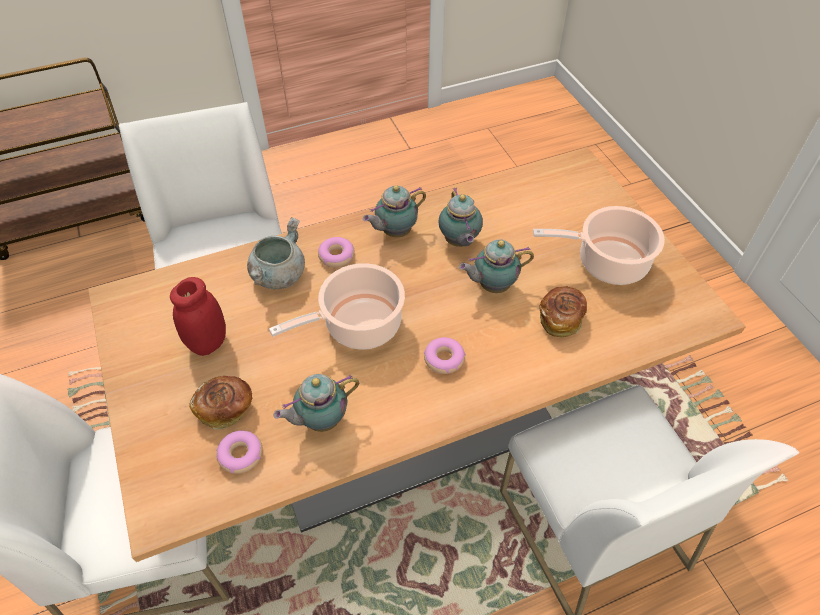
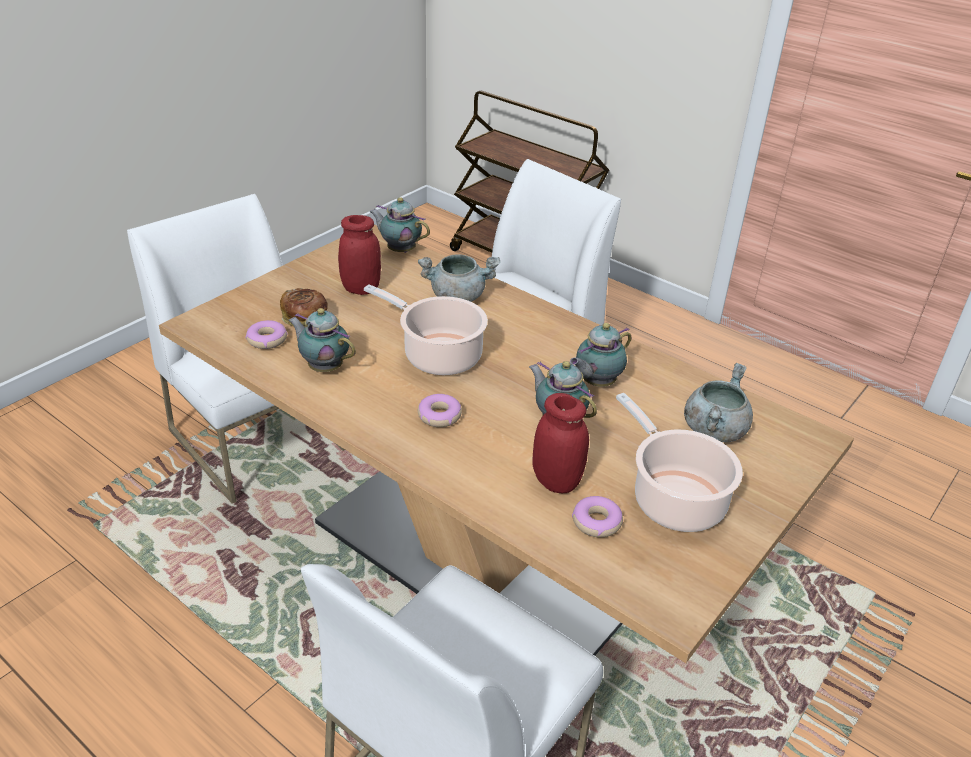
camera: 60 degrees right, 15 degrees down
(336, 256) = (508, 318): donut -> donut (597, 522)
(394, 232) = (569, 340): teapot -> teapot (399, 250)
(546, 206) = (714, 429): none -> grey cooking pot
(560, 318) = (556, 481): bread -> red jar

